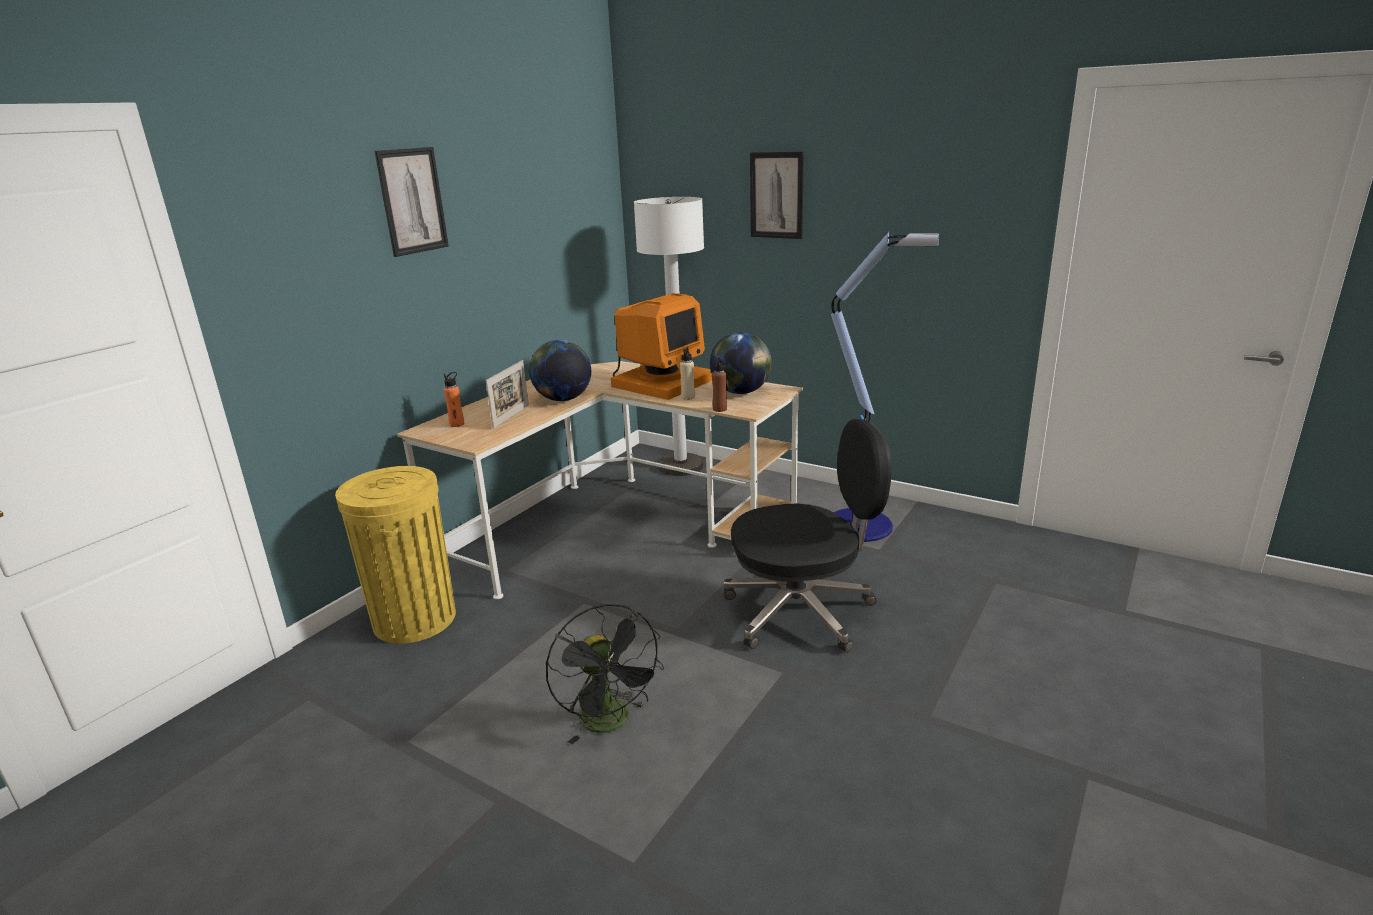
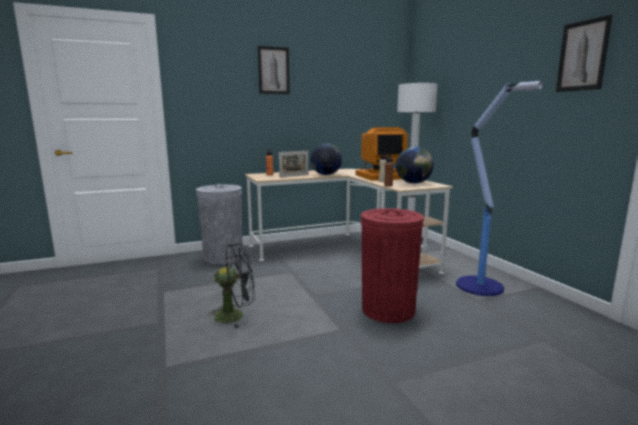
camera: 35 degrees right, 10 degrees down
(414, 619) = (223, 257): yellow trash can -> grey trash can
(611, 723) = (235, 315): black fan -> black fan turned 105 degrees counterclockwise
(776, 195) = (474, 78): picture -> picture (582, 56)
(802, 611) = (388, 310): black office chair -> red trash can

